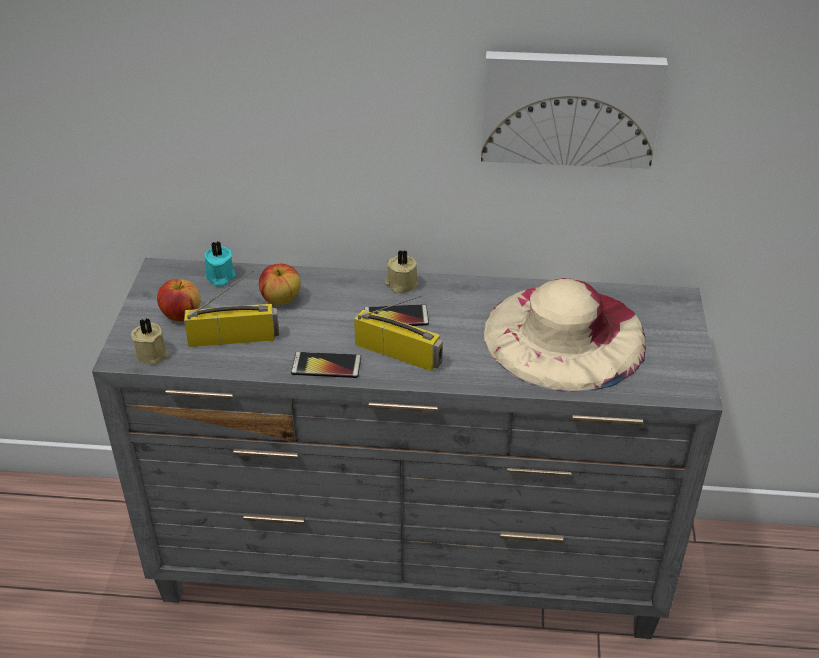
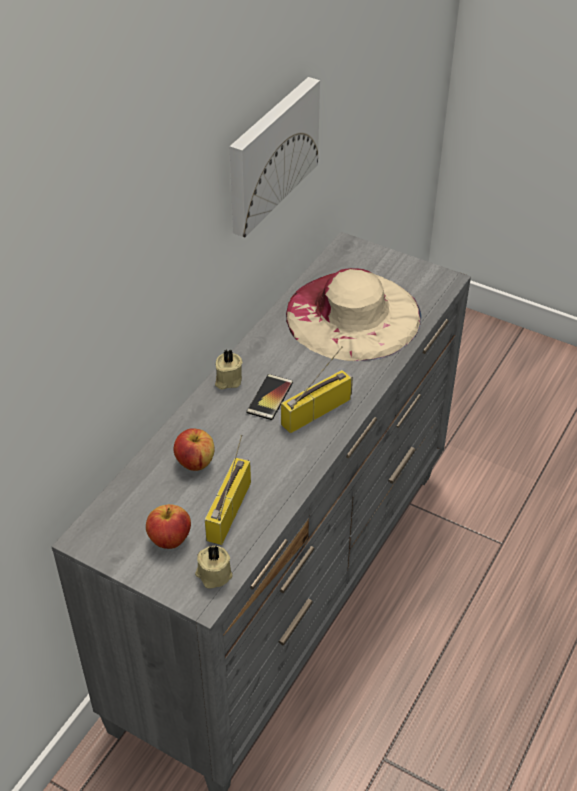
camera: 65 degrees left, 5 degrees up
(220, 277) = (129, 496): turquoise candle -> none
(326, 366) = (306, 459): phone -> none

